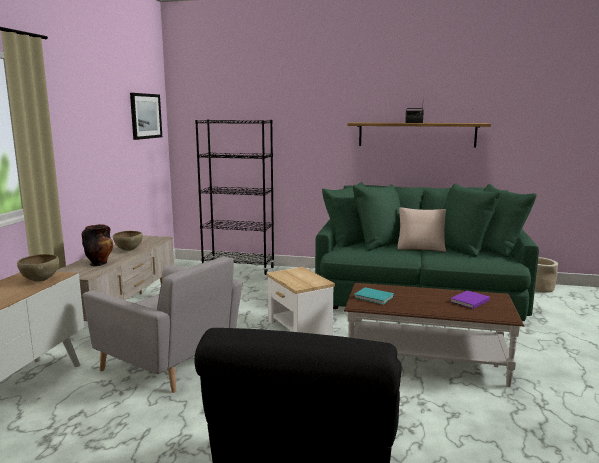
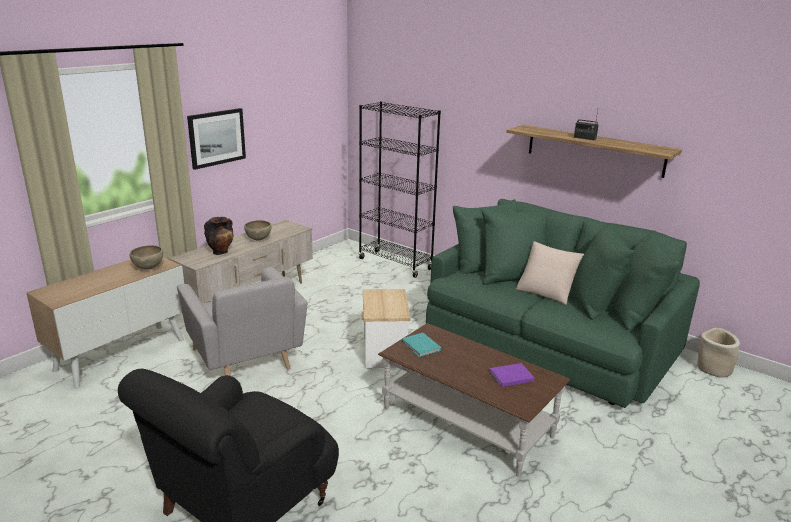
camera: 25 degrees right, 10 degrees up
(145, 116) = (315, 96): picture -> picture (216, 137)

